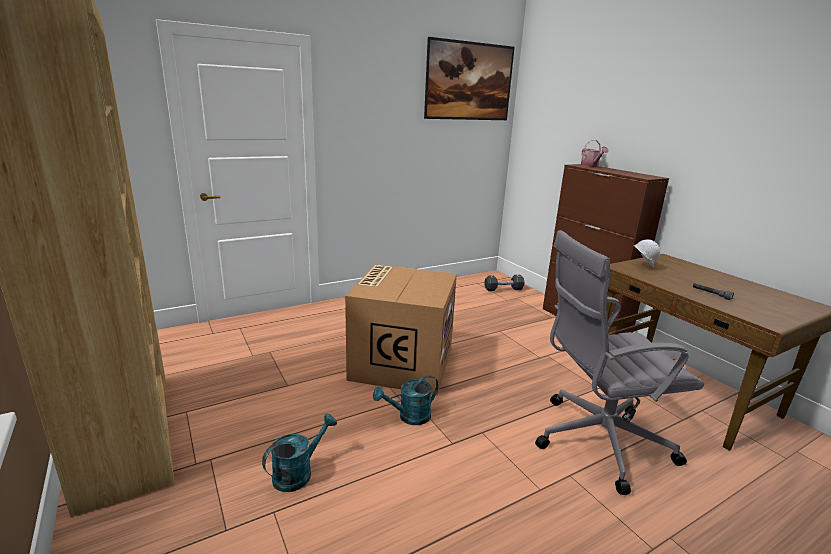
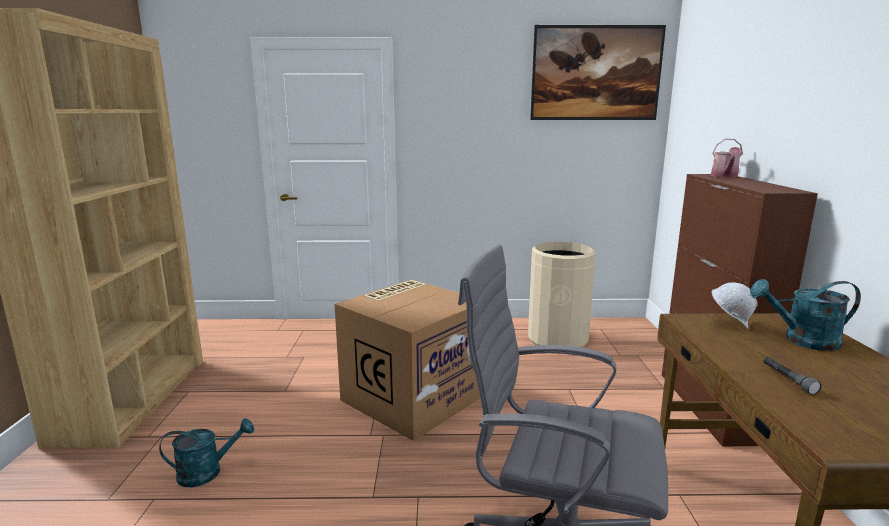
camera: 30 degrees right, 5 degrees down
(409, 417) = (359, 454): turquoise watering can -> turquoise watering can (802, 341)
(458, 296) = (557, 339): none -> beige trash can
(503, 289) = (629, 341): black dumbbell -> none

